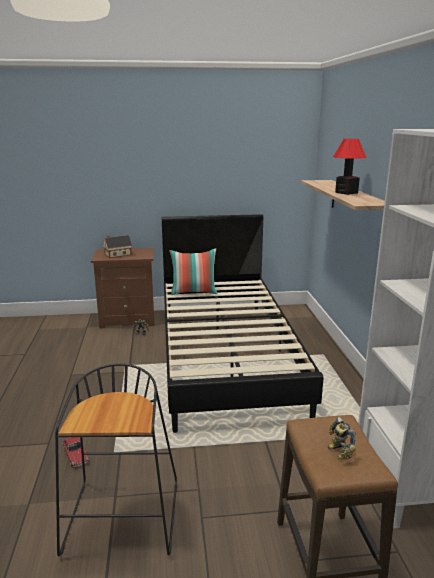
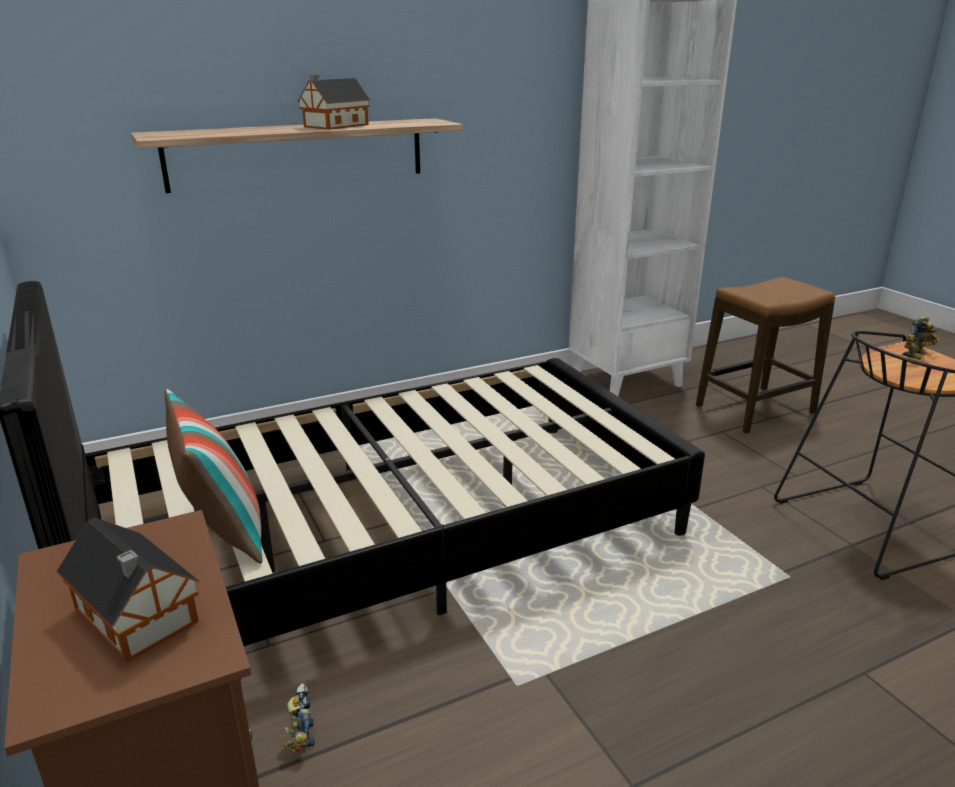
camera: 110 degrees left, 5 degrees up
(75, 455) = (844, 618): toy car -> none
(338, 452) = (782, 289): toy robot -> toy robot (917, 355)
(346, 192) = (334, 126): table lamp -> toy house

